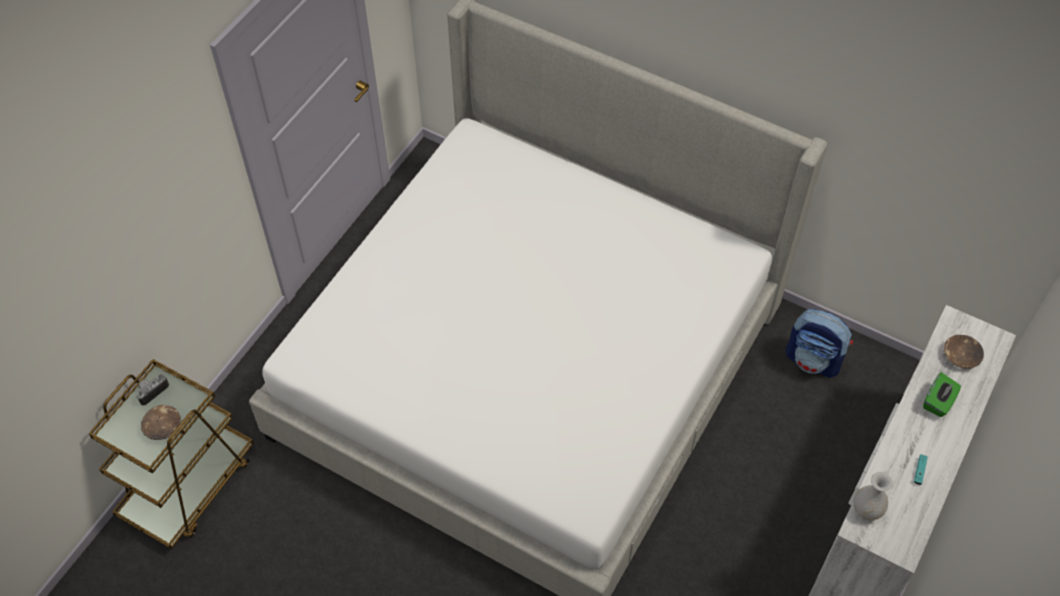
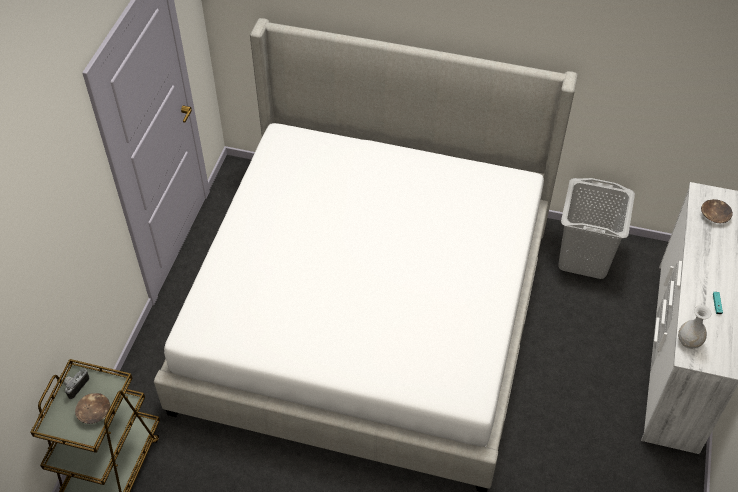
camera: 15 degrees left, 5 degrees down
(813, 360) = (585, 257): backpack -> grey laundry basket
(938, 402) = (711, 252): green tissue box -> none

